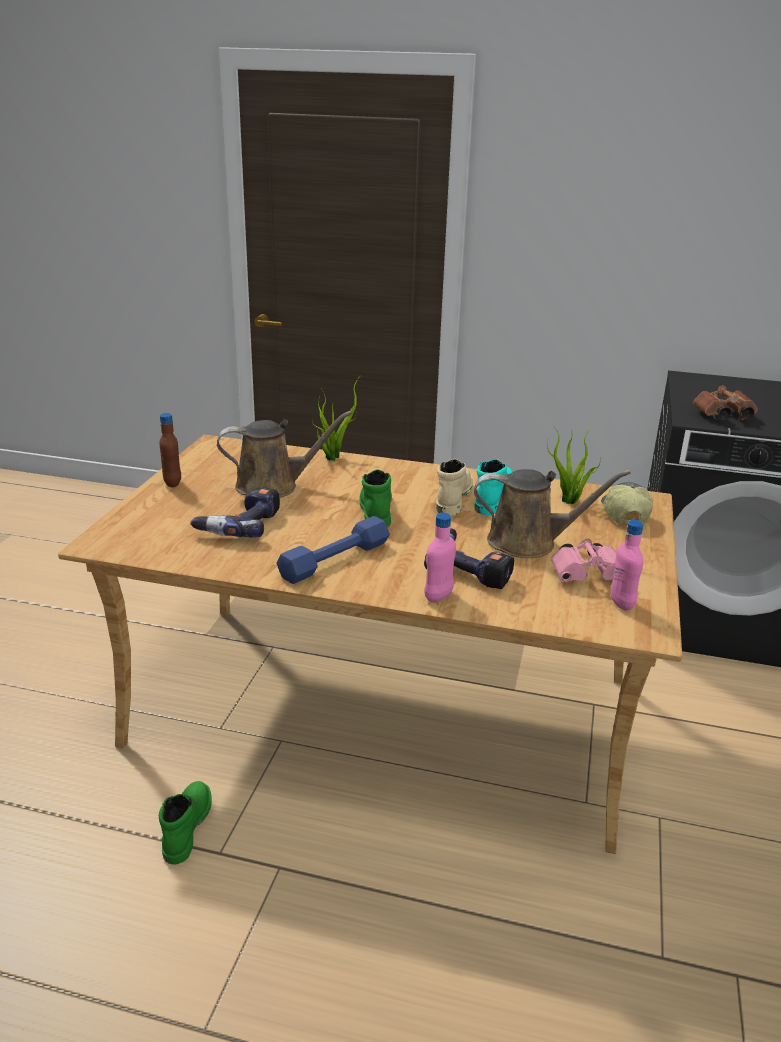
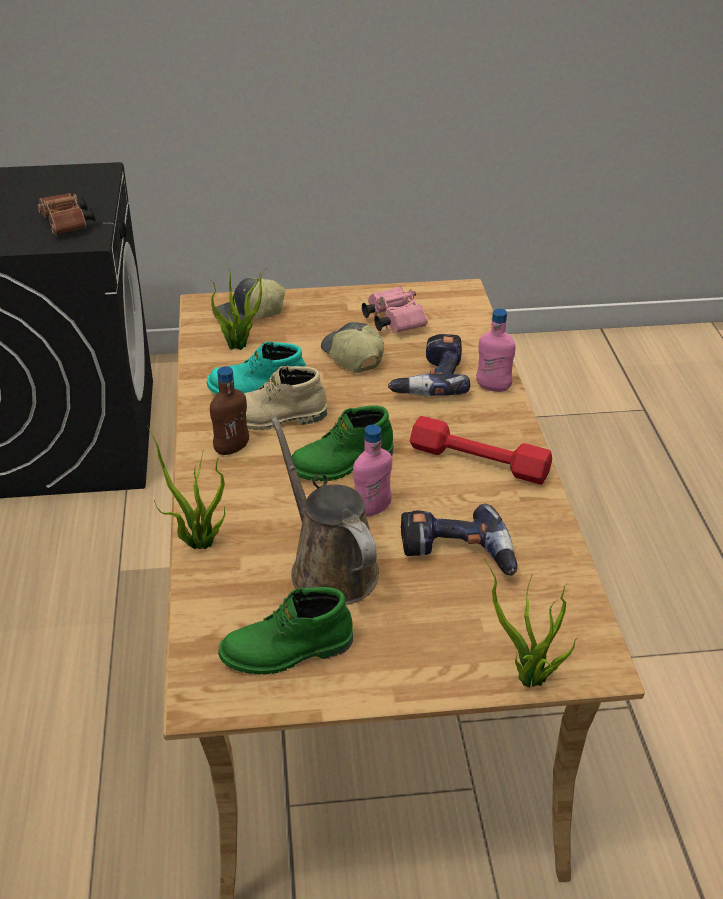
camera: 110 degrees left, 10 degrees up
(114, 519) = (529, 680): none -> potted plant
(172, 483) = (382, 675): brown bottle -> brown bottle (231, 449)
(185, 826) = (622, 748): green boot -> green boot (287, 653)
(334, 560) = (478, 461): blue dumbbell -> red dumbbell
(529, 542) = (351, 357): brown watering can -> cap
(621, 603) = (427, 303): pink bottle -> pink bottle (372, 510)

